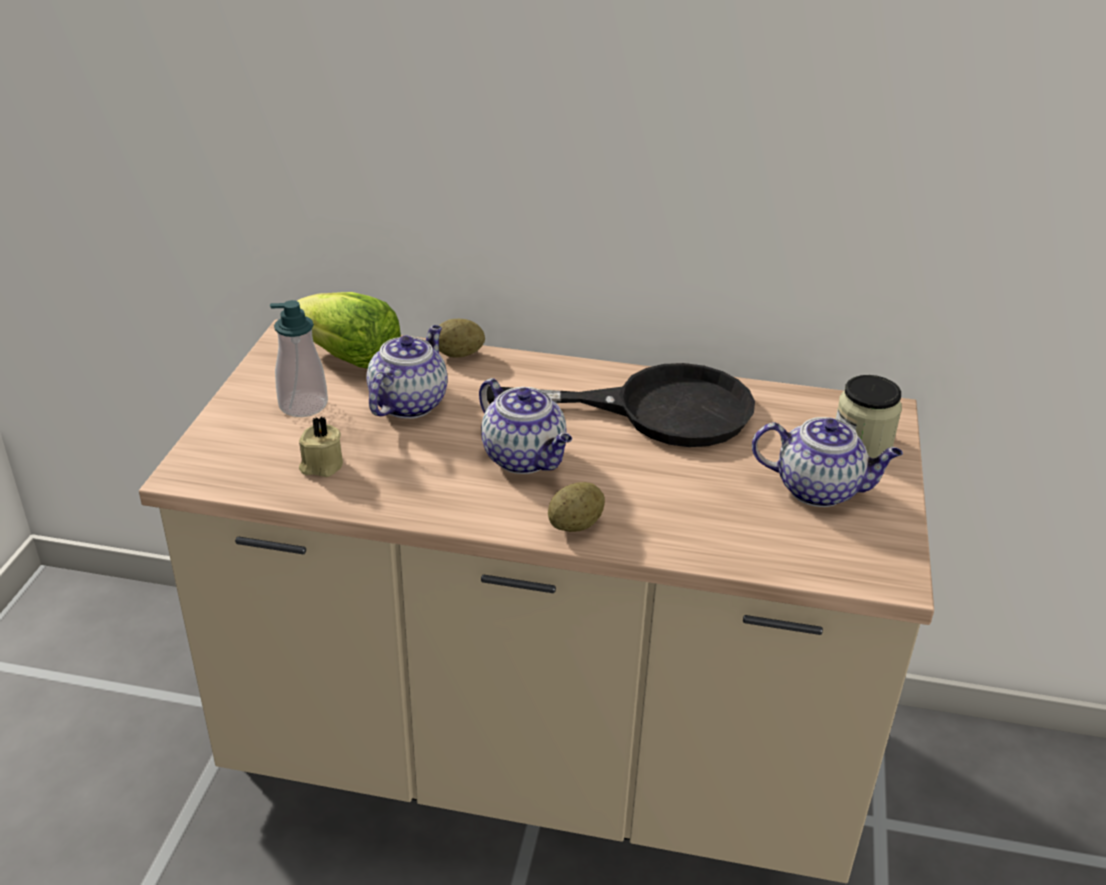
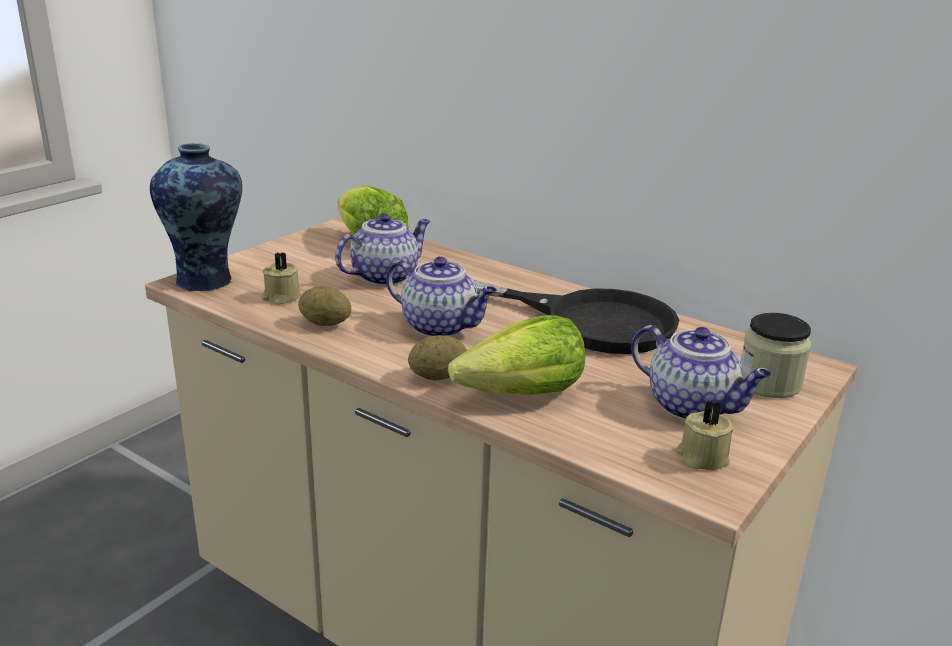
camera: 25 degrees right, 10 degrees down
(212, 465) = (207, 281): none -> vase
(303, 405) = (307, 262): soap dispenser -> none
(458, 354) = (455, 257): potato -> potato (325, 324)
(525, 458) = (441, 327): teapot -> teapot turned 45 degrees counterclockwise
(669, 522) = (523, 395): none -> lettuce
(863, 544) = (701, 457): none -> beige candle

